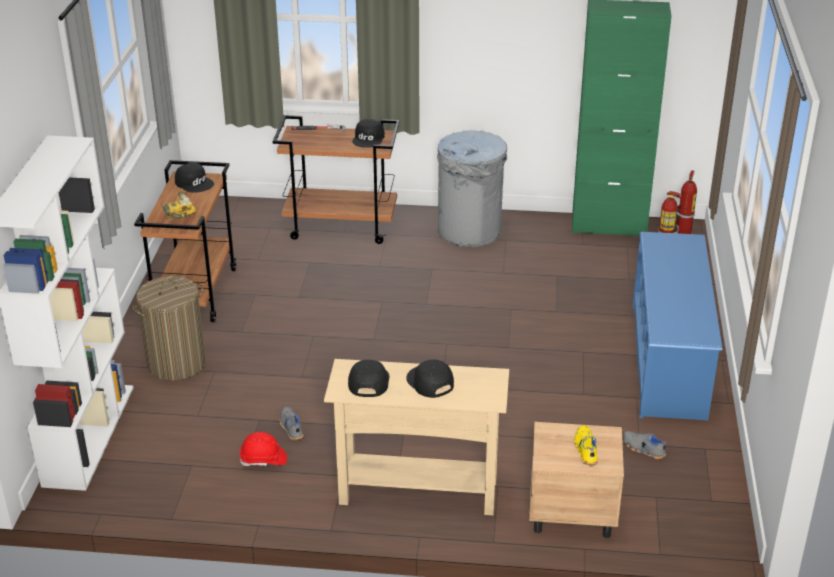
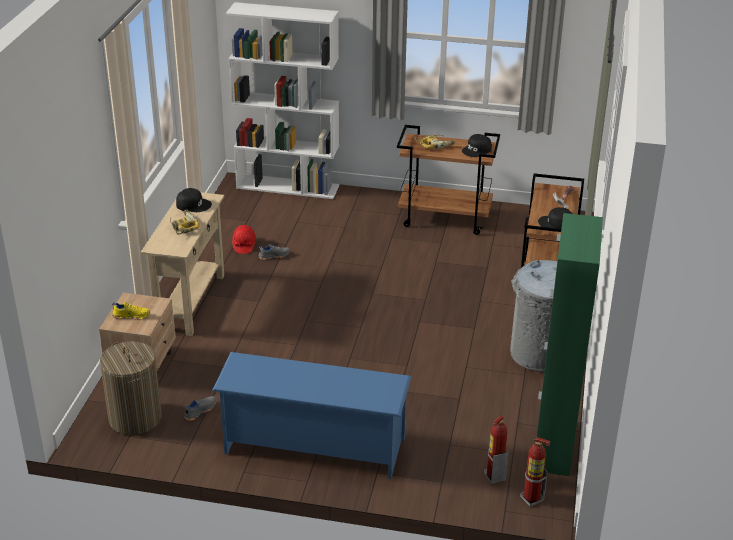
camera: 95 degrees right, 0 degrees up
(176, 363) = (357, 213): laundry basket -> laundry basket (135, 418)
(429, 382) = (183, 226): black cap -> power drill

